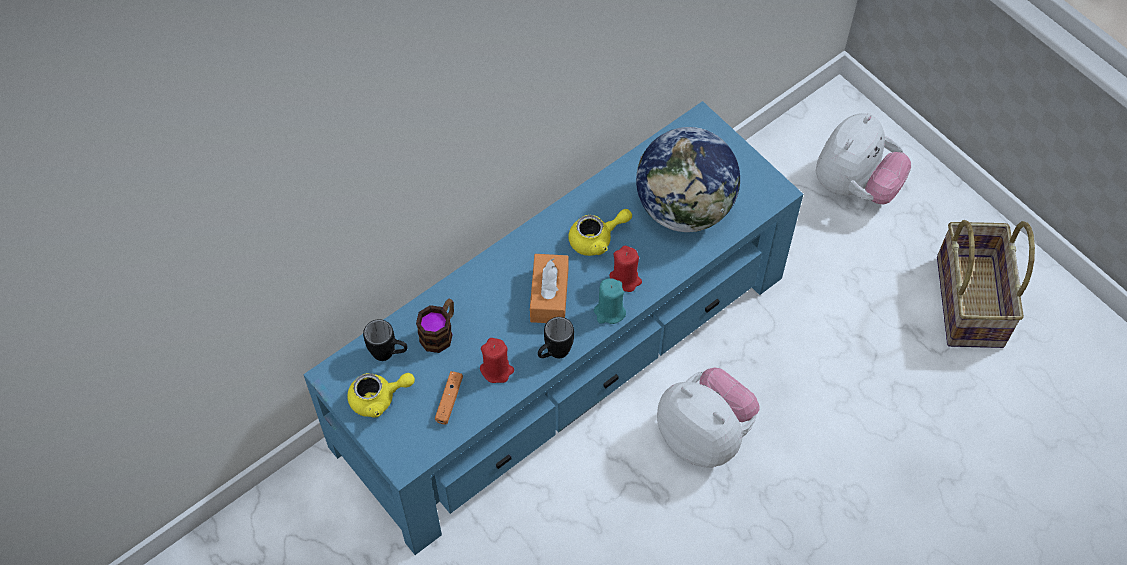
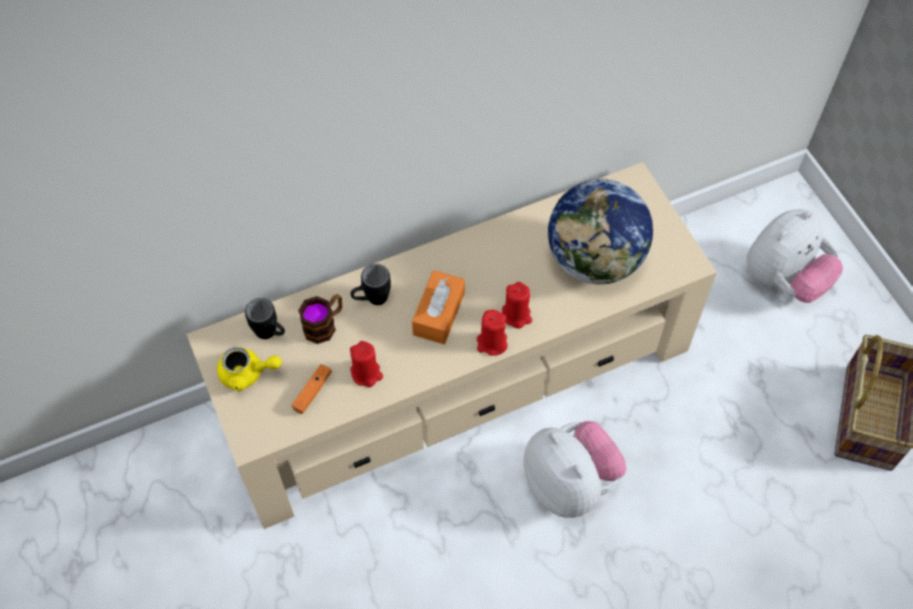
camera: 15 degrees right, 0 degrees up
(554, 354) = (425, 371): black mug -> black mug (371, 300)
(563, 361) = (456, 380): blue tv stand -> beige tv stand
(597, 239) = (501, 270): yellow teapot -> none
(609, 312) = (491, 343): turquoise candle -> red candle

